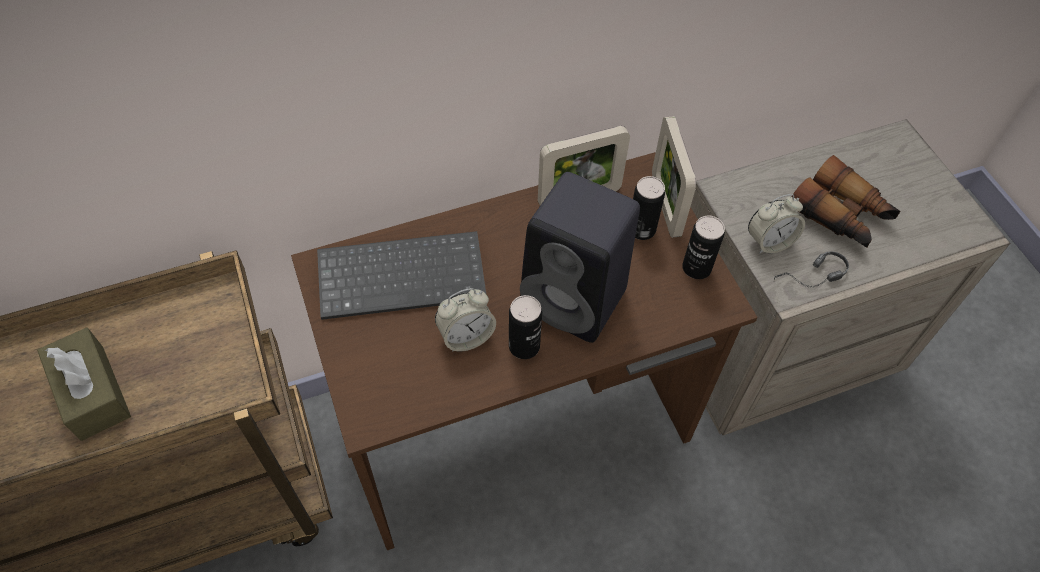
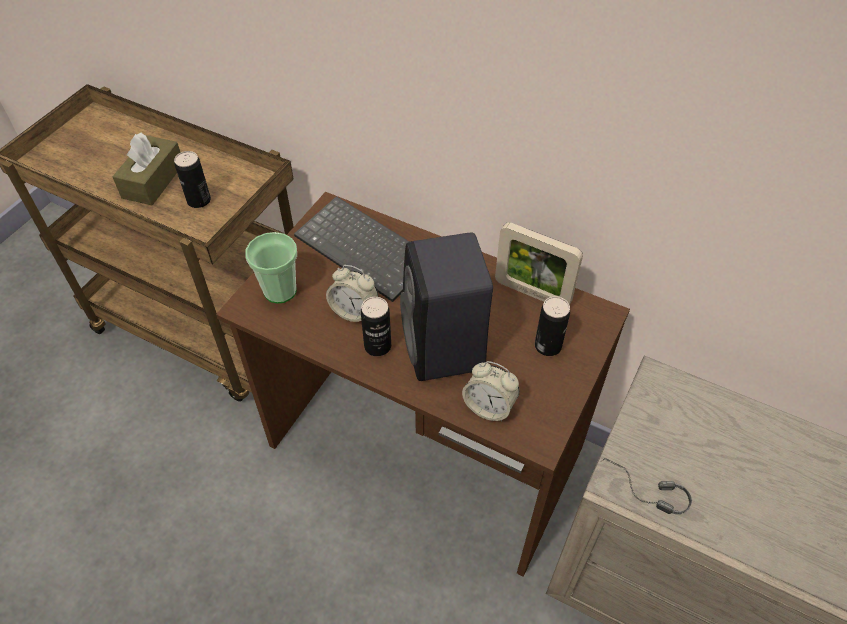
camera: 50 degrees right, 5 degrees down
(378, 378) = (280, 291): none -> cup
(665, 205) = (586, 346): picture frame -> none
(696, 268) = (553, 401): can -> can (199, 200)
(769, 242) = (646, 440): alarm clock -> alarm clock (489, 407)
(841, 215) = (736, 475): binoculars -> none

